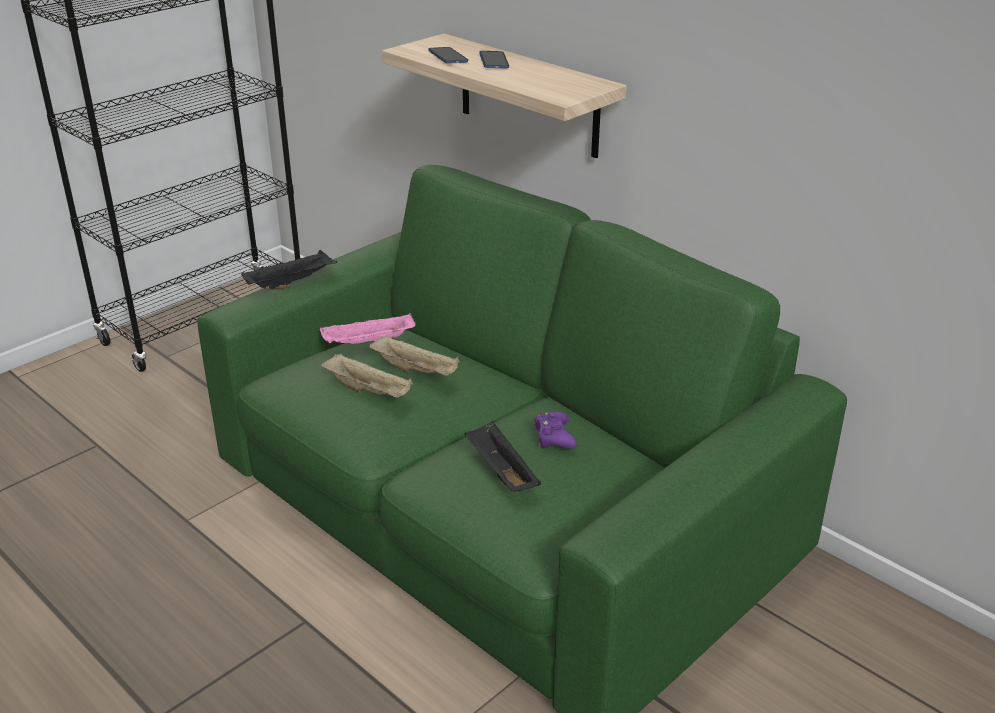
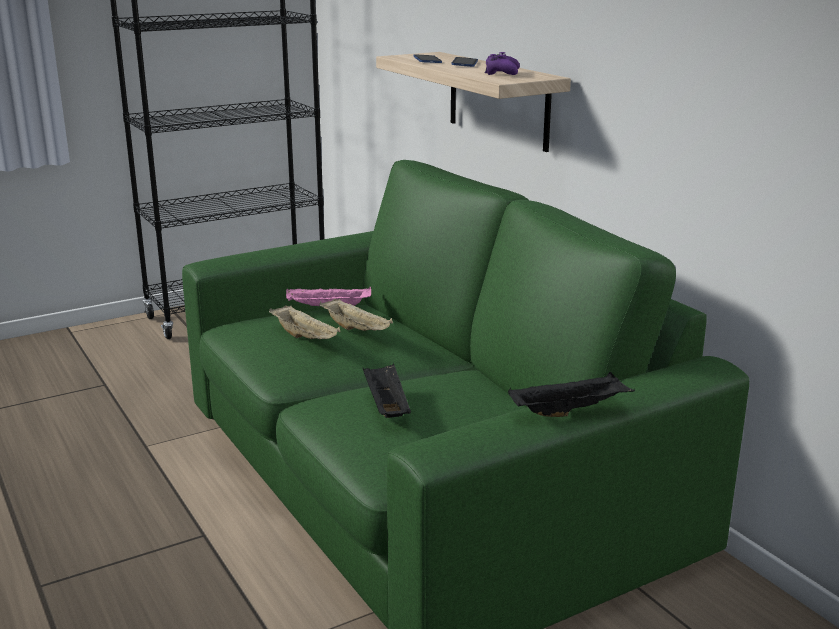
camera: 15 degrees right, 10 degrees down
(291, 282) = (271, 249): black tray -> black tray (570, 410)
(554, 437) = (453, 389): purple game controller -> purple game controller (502, 73)

